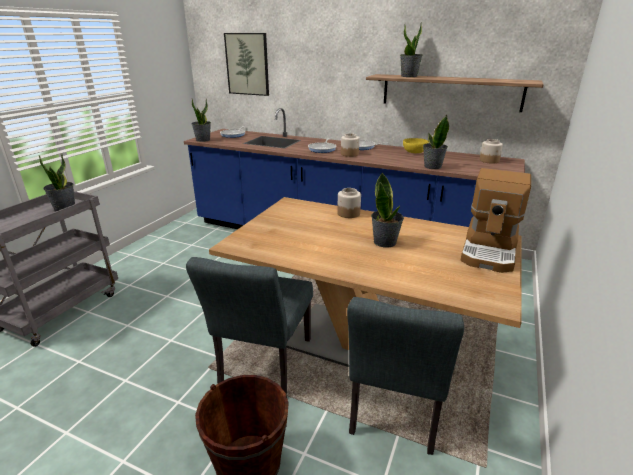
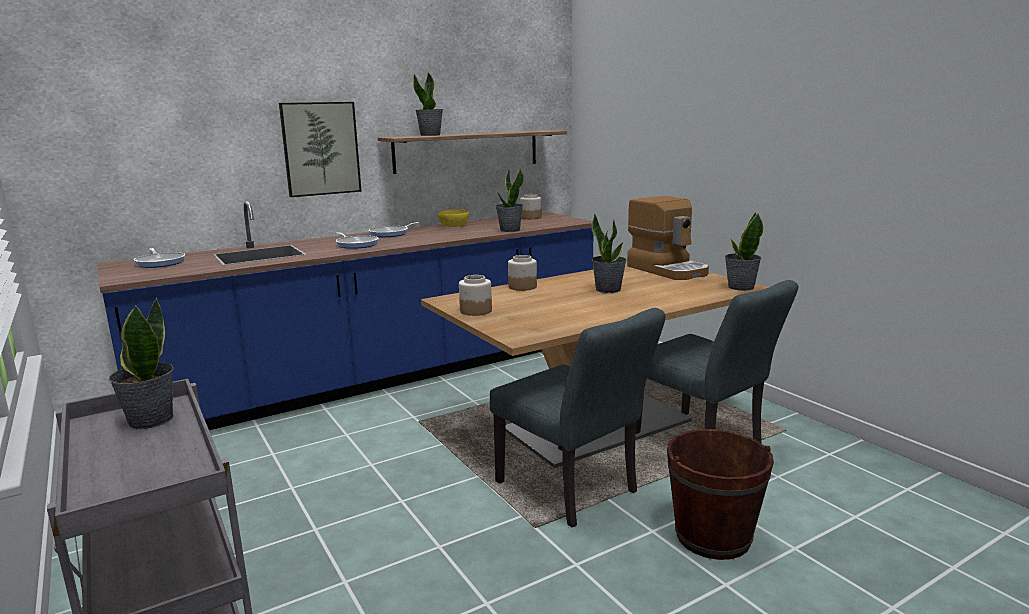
camera: 55 degrees left, 10 degrees down
(203, 140) = (134, 277): potted plant -> potted plant (740, 287)
(247, 64) = (151, 138): picture -> picture (320, 148)
(349, 154) = (403, 240): jar -> jar (475, 311)

